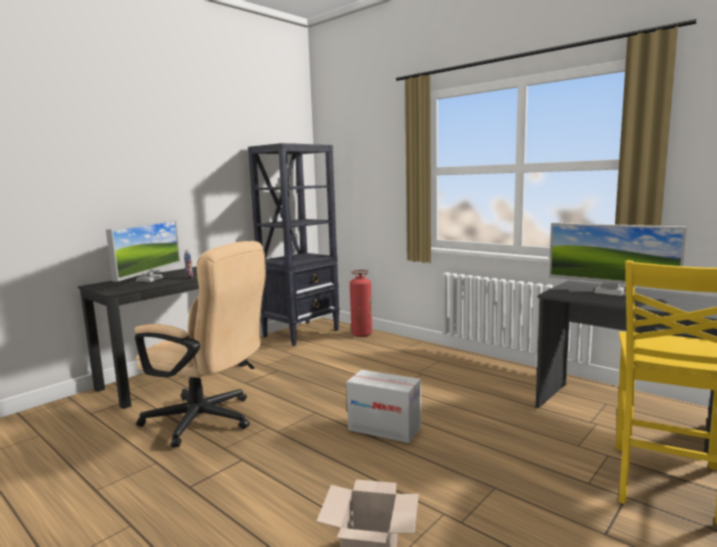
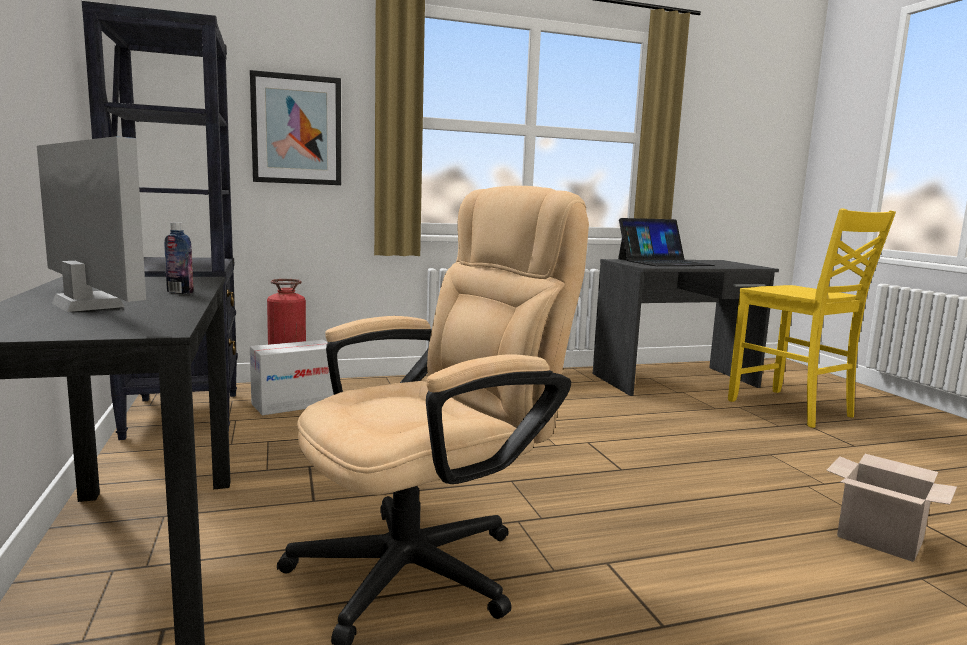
camera: 60 degrees left, 0 degrees up
(377, 183) = (296, 130): none -> picture
(384, 428) = (606, 459): cardboard box -> cardboard box (294, 404)
(609, 292) = (664, 262): monitor -> laptop

